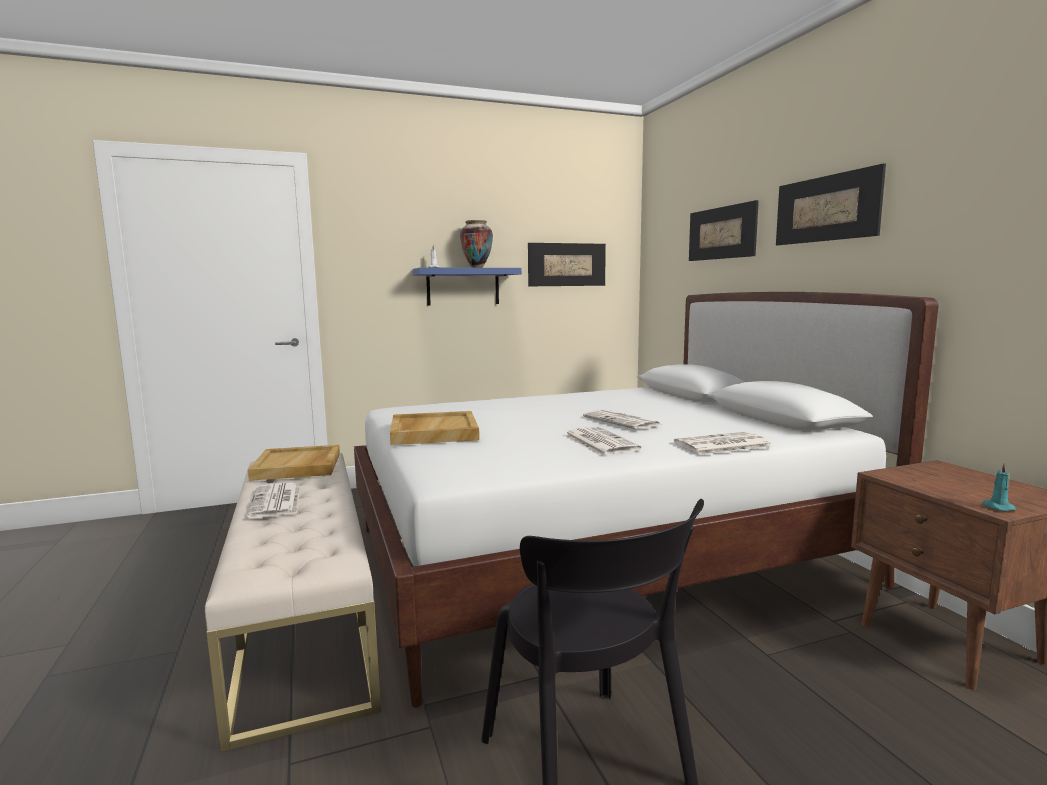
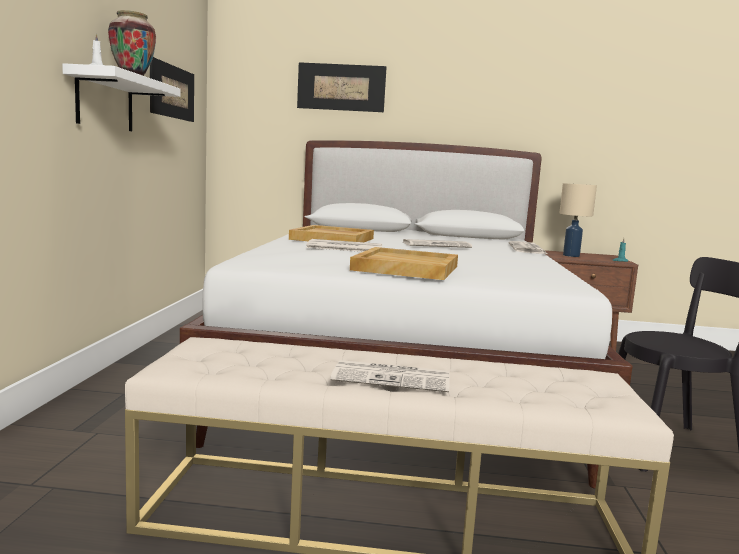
camera: 65 degrees left, 0 degrees up
(298, 466) = (242, 355): beige tray -> beige tray (333, 239)
(463, 286) = (105, 102): blue shelf -> white shelf
(599, 442) = (496, 256): newspaper -> newspaper (343, 247)
(826, 208) = (454, 85): picture -> none
(936, 478) = (571, 255): none -> beige table lamp

